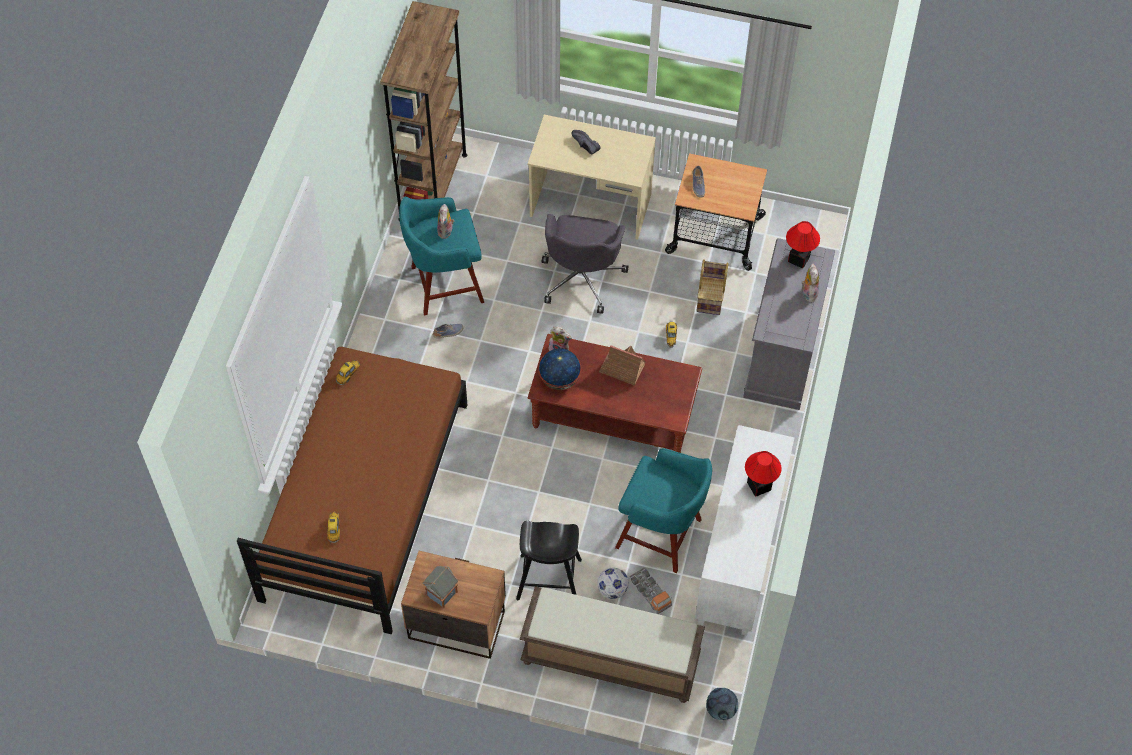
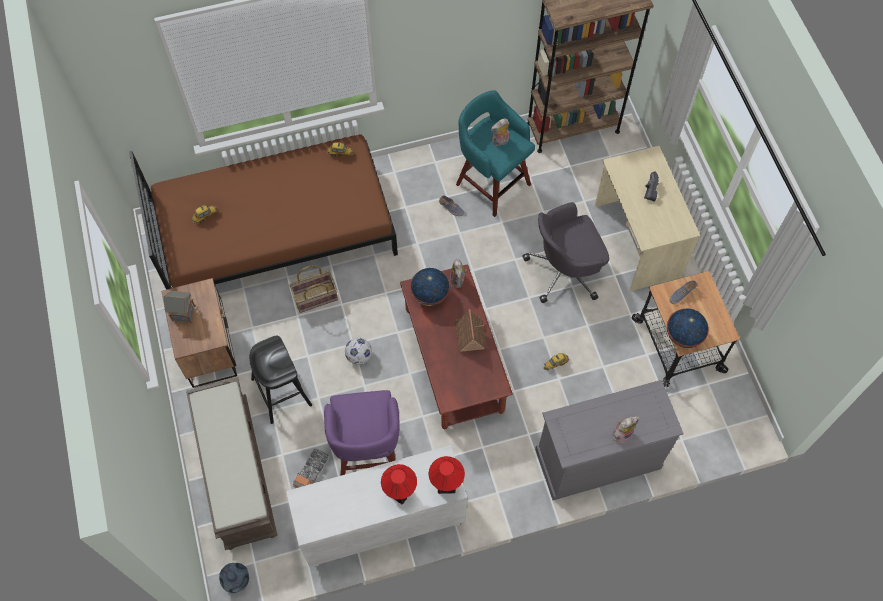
camera: 60 degrees right, 5 degrees up
(612, 590) = (298, 442): football -> football (359, 356)
(661, 535) = (367, 453): turquoise stool -> purple stool
(711, 296) = (616, 374): basket -> basket (315, 298)
(738, 206) = (683, 336): none -> globe
(798, 259) = (651, 408): table lamp -> table lamp (446, 484)

